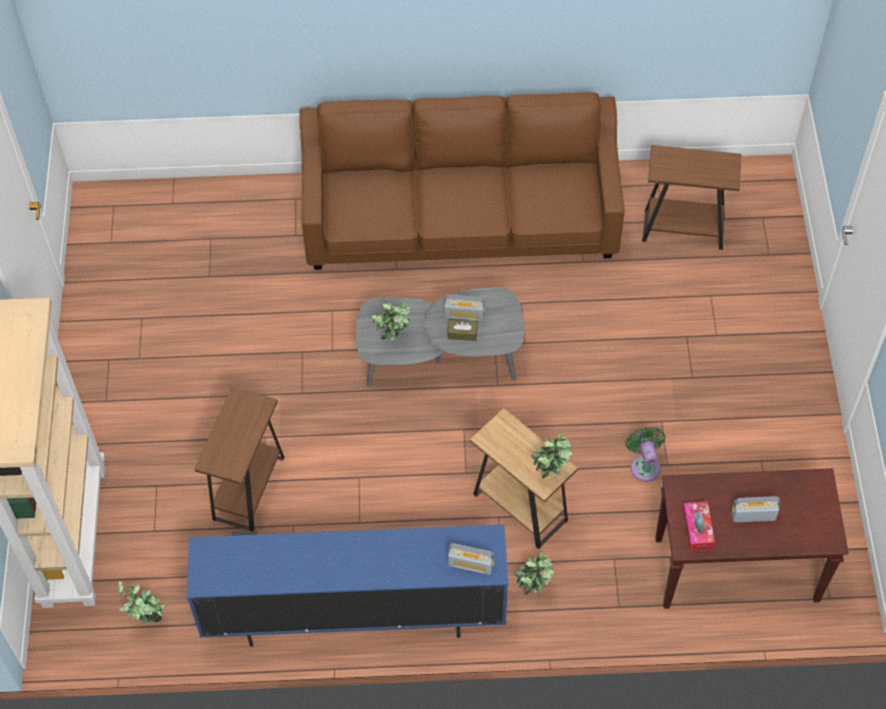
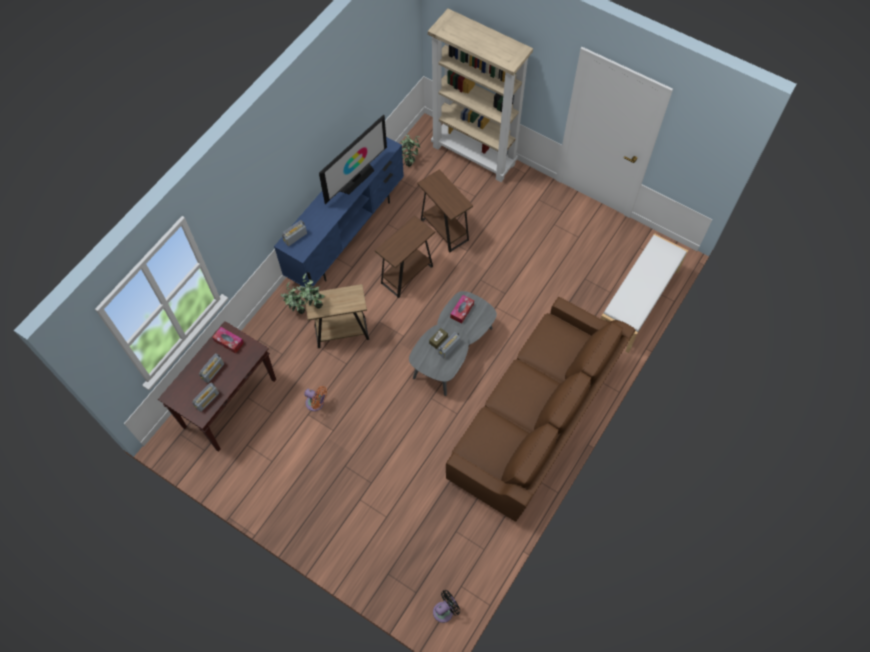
camera: 125 degrees right, 5 degrees up
(205, 202) = (638, 303): none -> white bench
(301, 558) = (355, 178): none -> television
(393, 340) = (462, 311): potted plant -> tissue box
(644, 465) = (316, 403): green fan -> orange fan
(683, 230) = (441, 537): brown side table -> brown side table (407, 275)
(754, 181) = (445, 610): none -> black fan
(794, 491) = (207, 400): none -> radio

